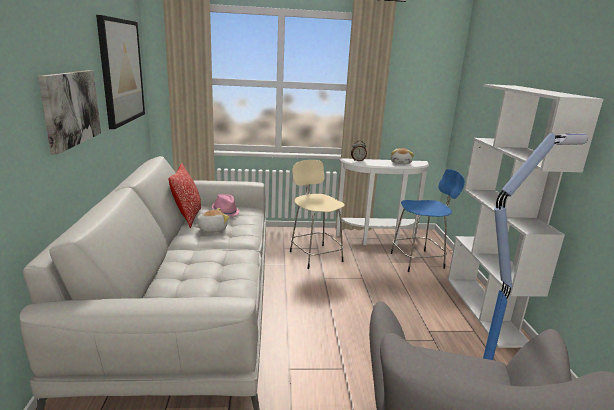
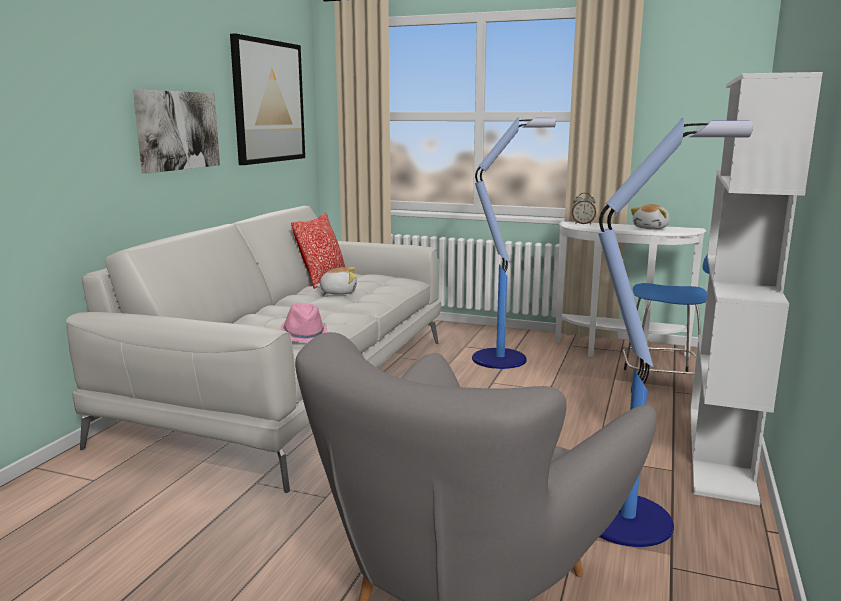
camera: 25 degrees right, 5 degrees down
(225, 212) = (372, 279): pink hat -> pink hat (304, 335)
(315, 255) = (501, 359): beige stool -> floor lamp

